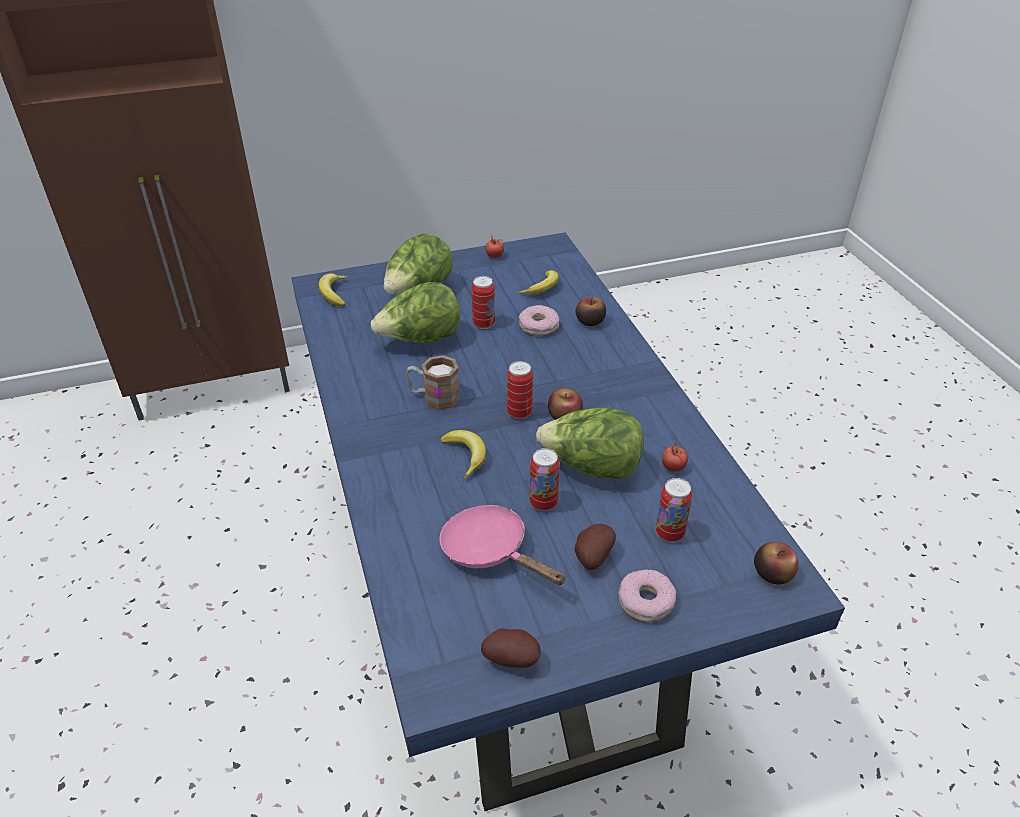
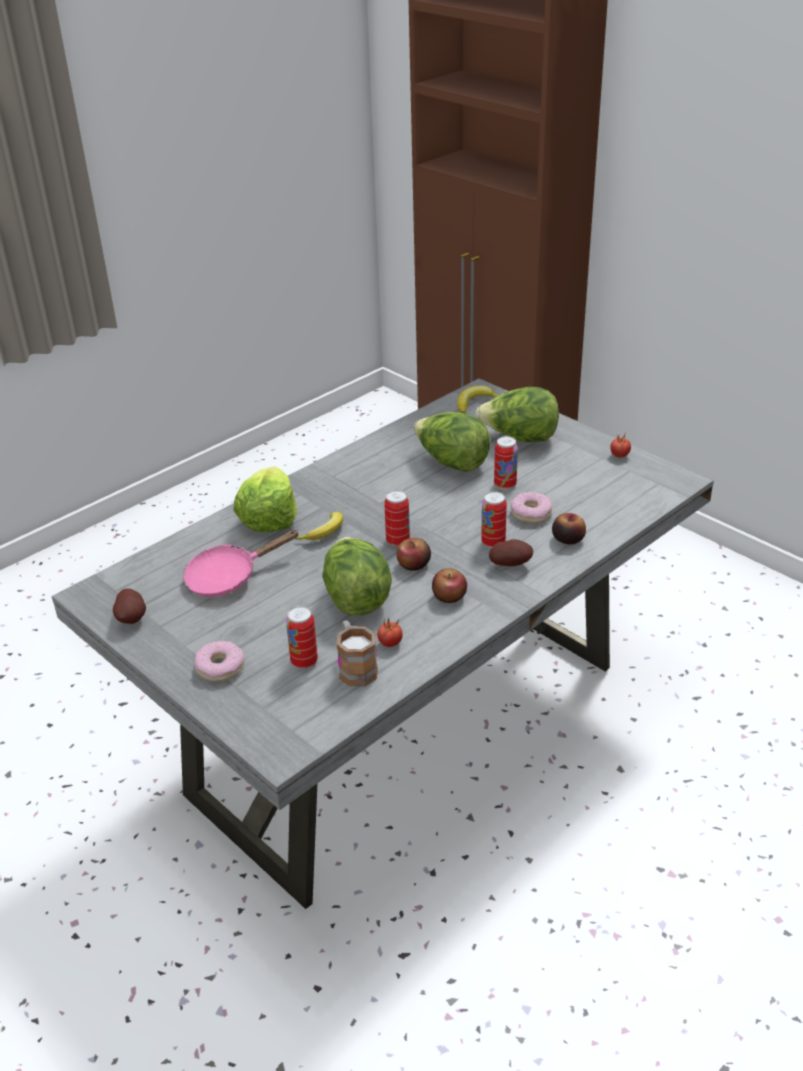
camera: 65 degrees right, 5 degrees down
(405, 489) = (268, 518): none -> lettuce
(434, 397) = (383, 494): mug -> mug (355, 667)
(491, 551) = (229, 577): pink frying pan -> pink frying pan turned 135 degrees counterclockwise
(507, 585) = (409, 727): blue dining table -> grey dining table
(542, 288) = (595, 497): banana -> none
(543, 503) = (296, 586): can -> can (493, 542)
(591, 557) = (251, 627): potato -> potato (511, 564)
(773, 573) = (292, 733): apple -> apple (449, 596)

